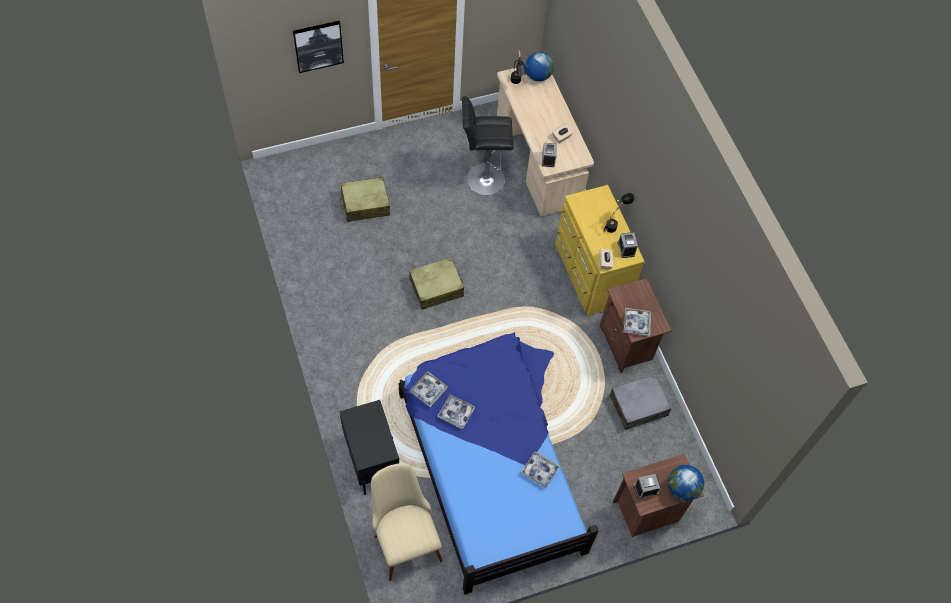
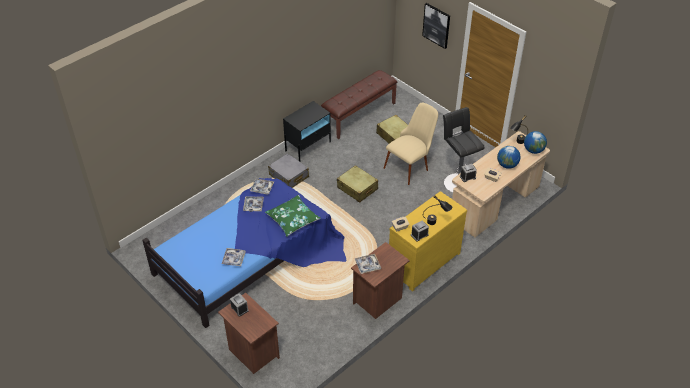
camera: 70 degrees right, 15 degrees down
(298, 225) = (359, 115): none -> brown bench
(371, 458) = (221, 201): black nightstand -> black nightstand (308, 146)
(404, 537) = (176, 233): beige chair -> beige chair (410, 165)
(505, 376) = (293, 219): none -> green pillow
(638, 406) = (332, 322): grey suitcase -> grey suitcase (289, 176)
(682, 488) = (249, 329): globe -> globe (507, 165)

